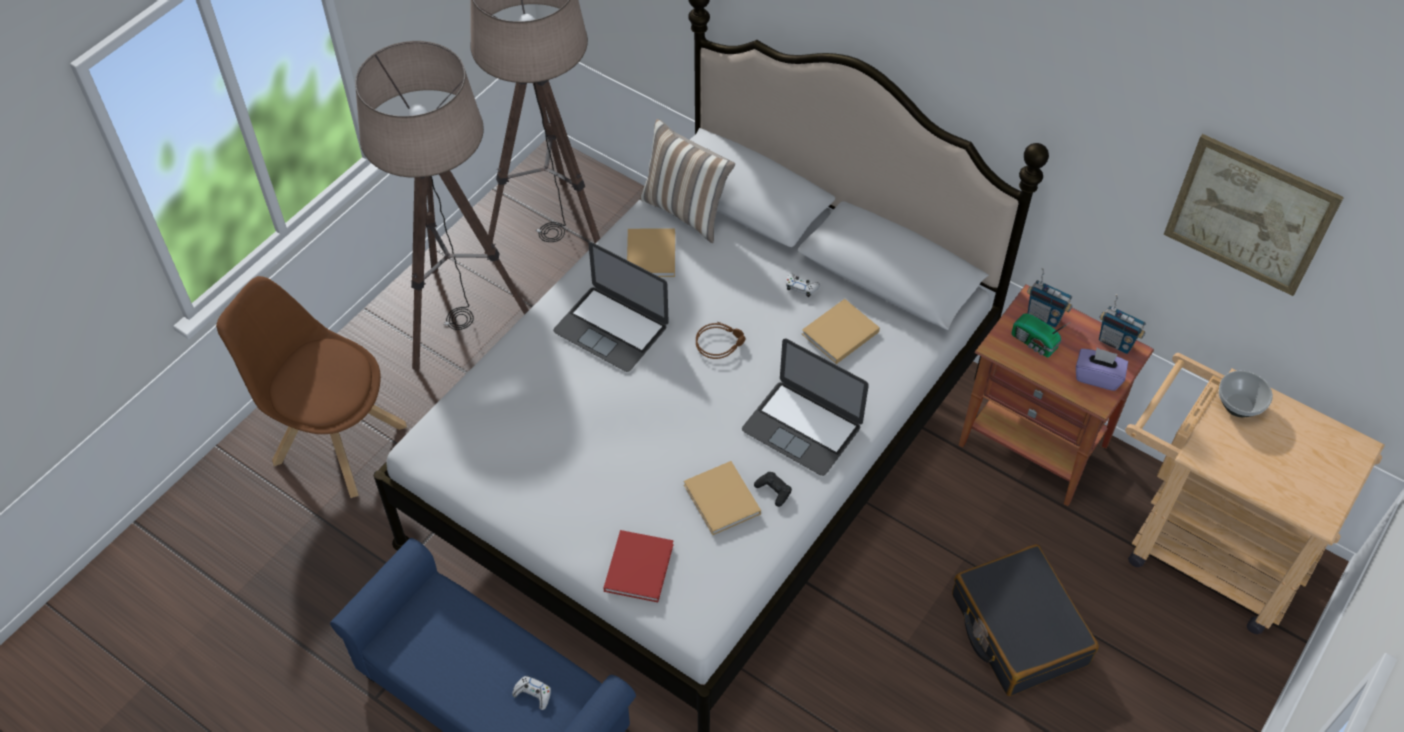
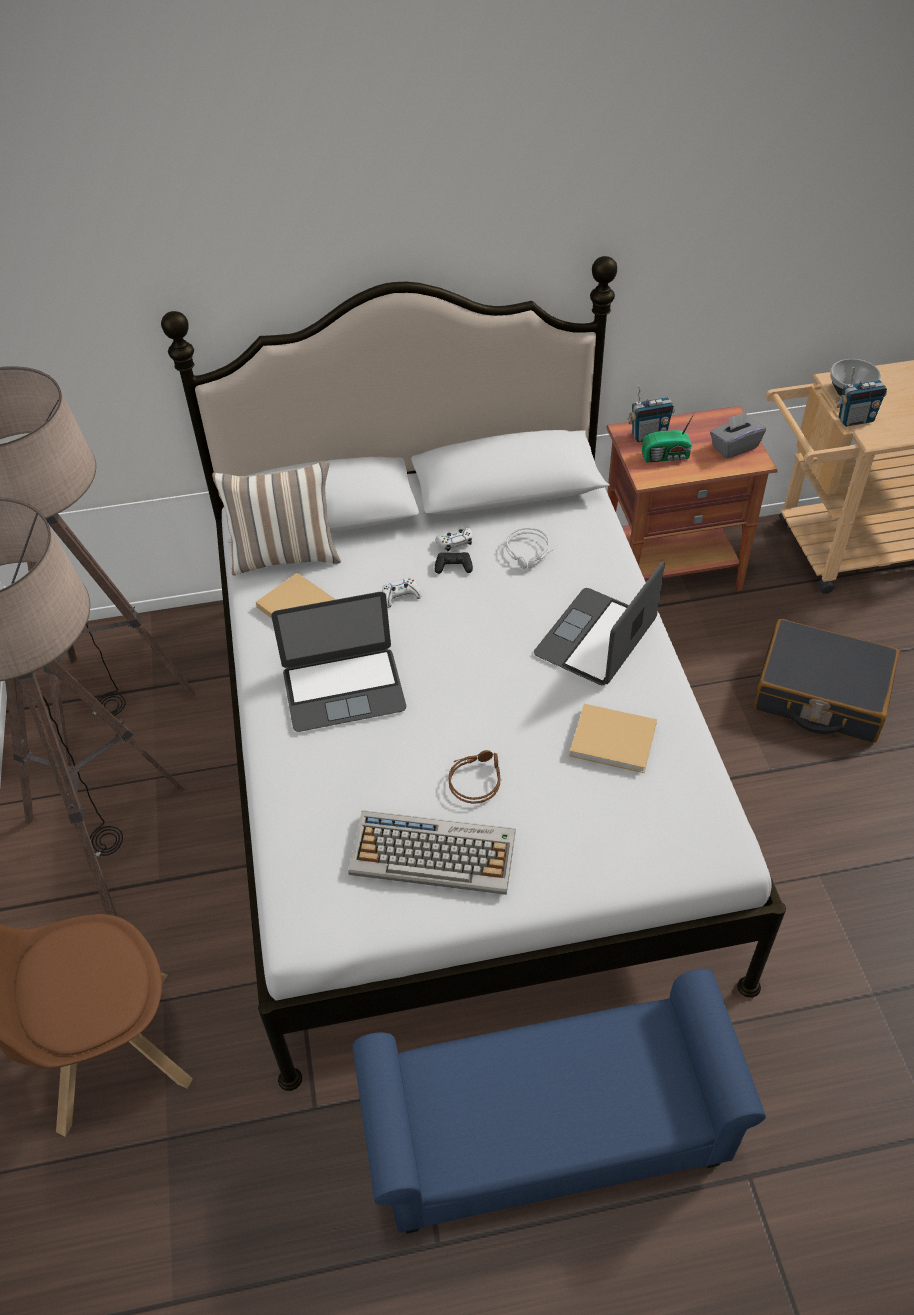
camera: 45 degrees left, 5 degrees down
(533, 694) = (620, 1067): white game controller -> white game controller (400, 596)
(536, 469) = (434, 853): none -> keyboard
(639, 565) = (623, 849): red book -> none
(720, 342) = (448, 628): brown headphones -> brown headphones (475, 779)
(773, 490) = (640, 699): black game controller -> black game controller (453, 566)
(802, 427) = (596, 637): laptop -> laptop turned 135 degrees clockwise
(838, 334) = (529, 552): beige book -> grey headphones
(1097, 377) = (734, 447): purple tissue box -> grey tissue box
(1116, 342) = (713, 418): radio -> radio (855, 420)
(1249, 215) = (806, 206): picture -> none

